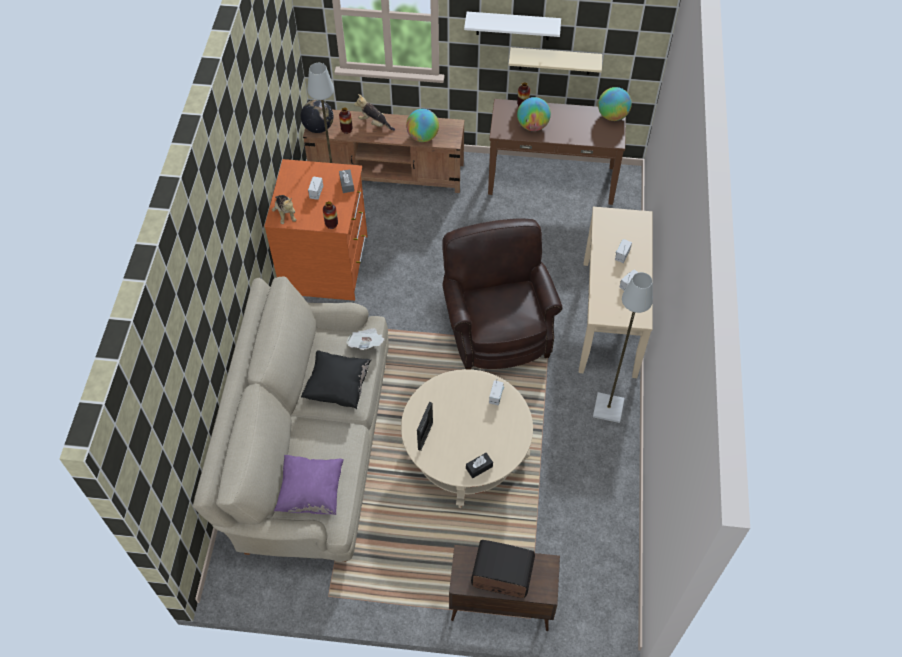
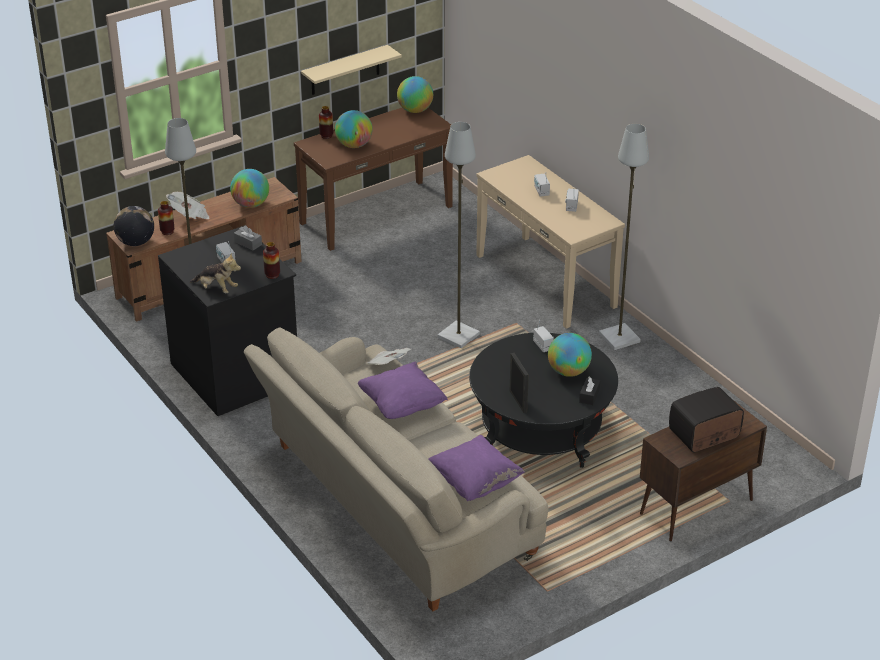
camera: 40 degrees left, 20 degrees down
(326, 264) = (236, 373): orange dresser -> black dresser
(338, 387) = (402, 405): black pillow -> purple pillow
(374, 123) = (189, 215): plush toy -> newspaper
(466, 453) = (541, 430): beige coffee table -> black coffee table
(488, 434) = (568, 371): none -> globe
(497, 328) = (458, 335): brown armchair -> grey floor lamp
(513, 25) = (300, 43): white shelf -> none

